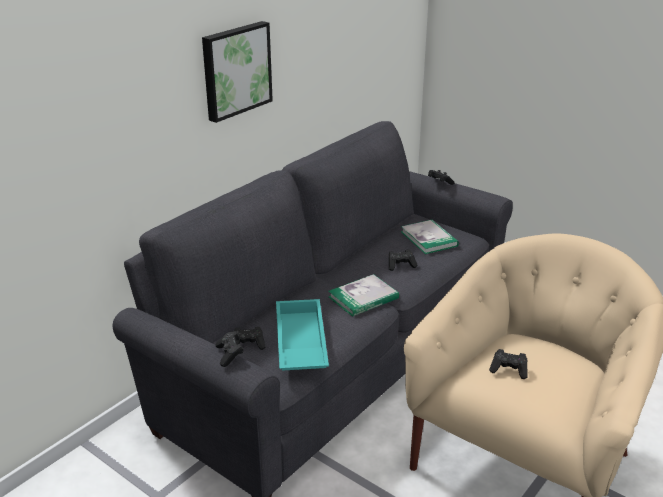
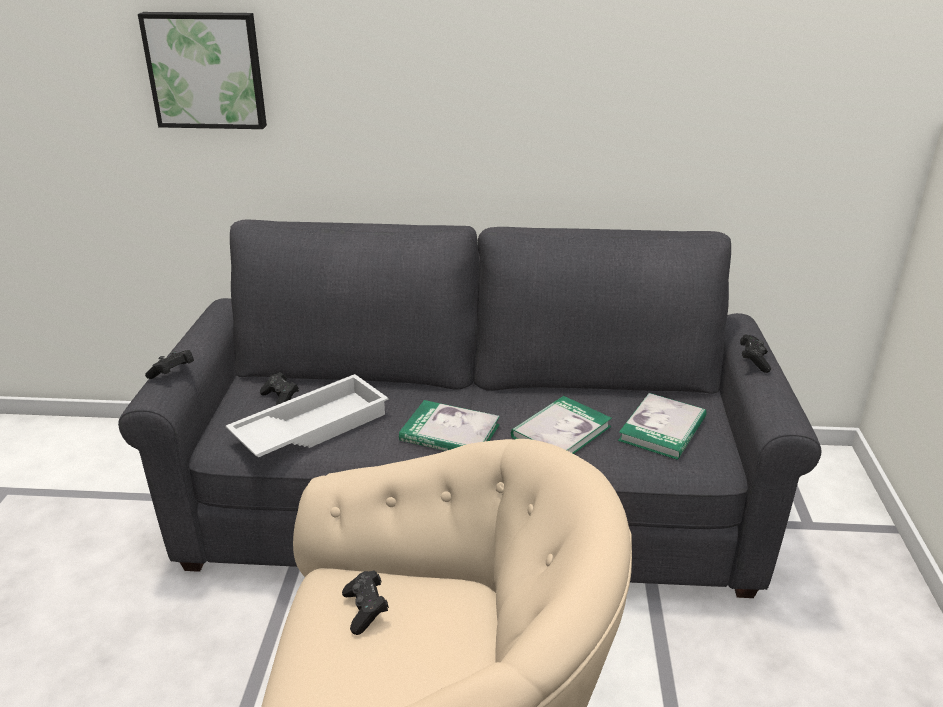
camera: 55 degrees right, 0 degrees up
(235, 70) = (452, 74): picture -> picture (206, 70)
(299, 343) = (311, 426): turquoise tray -> white tray
(401, 265) = (561, 432): black game controller -> book

